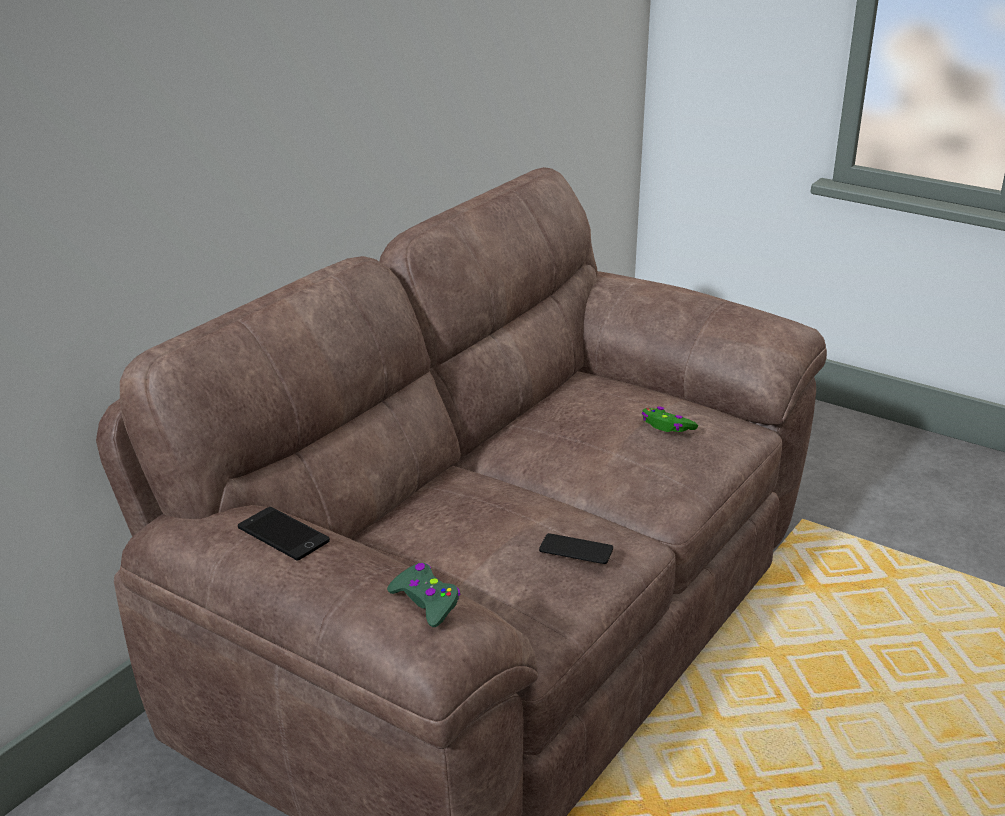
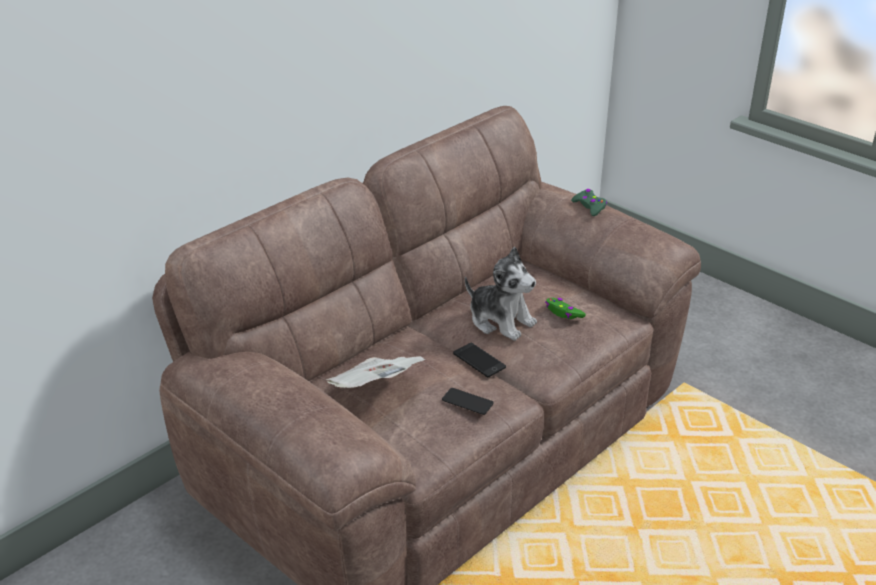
camera: 10 degrees right, 5 degrees up
(283, 534) = (259, 376): phone -> phone (479, 360)
(426, 602) = (337, 434): green game controller -> green game controller (589, 206)
(440, 549) = (375, 391): none -> newspaper
(586, 444) = (501, 321): none -> plush toy

